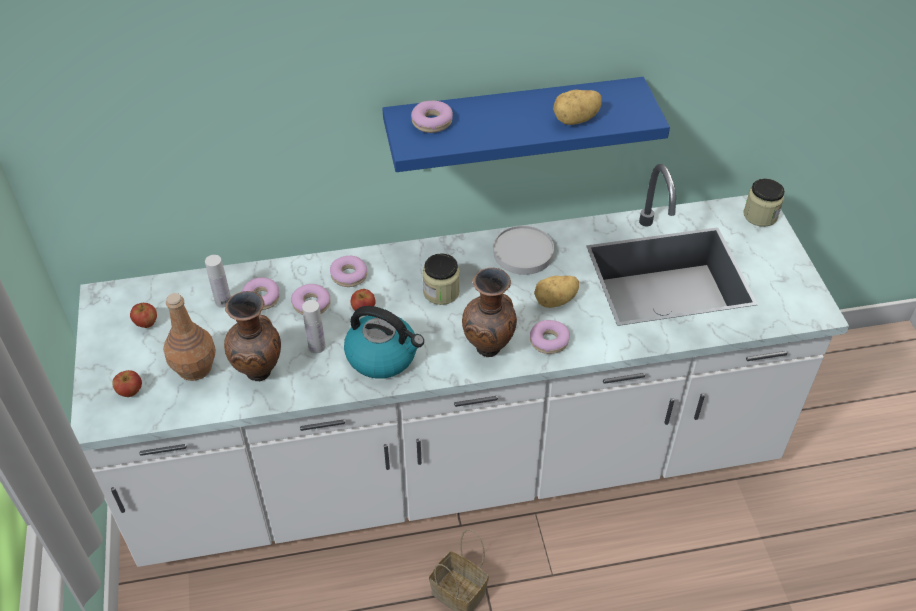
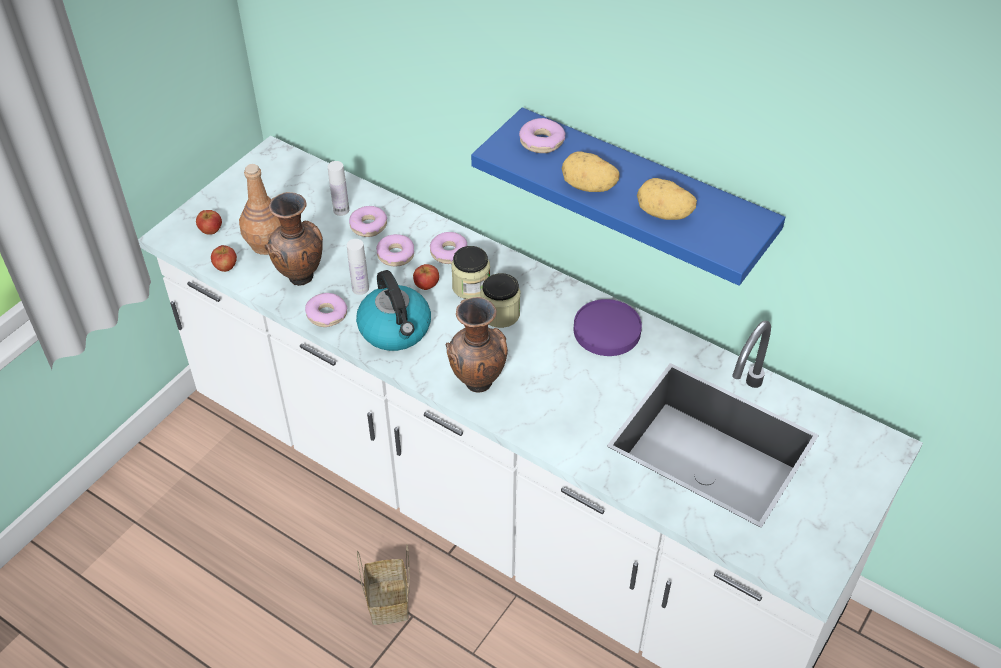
camera: 45 degrees right, 0 degrees up
(146, 323) = (276, 191): apple -> apple (225, 267)
(523, 253) = (606, 331): white plate -> purple plate
(549, 341) = (533, 415): donut -> donut (327, 315)
(556, 301) = (581, 388): potato -> potato (588, 187)
(760, 215) = (879, 455): jar -> jar (471, 286)

